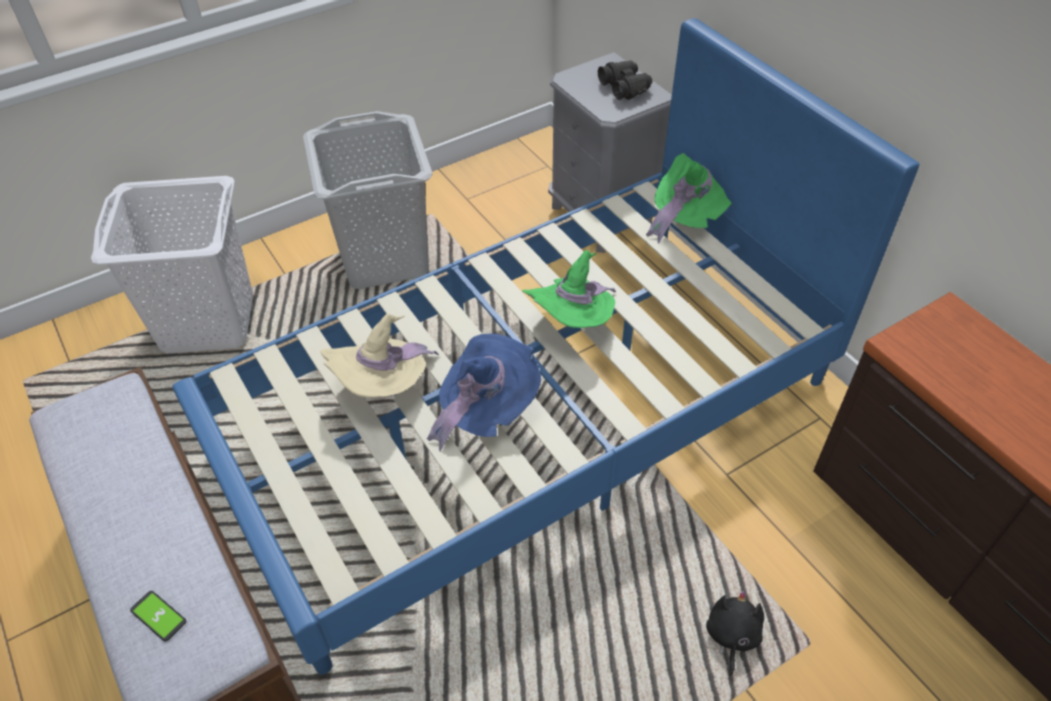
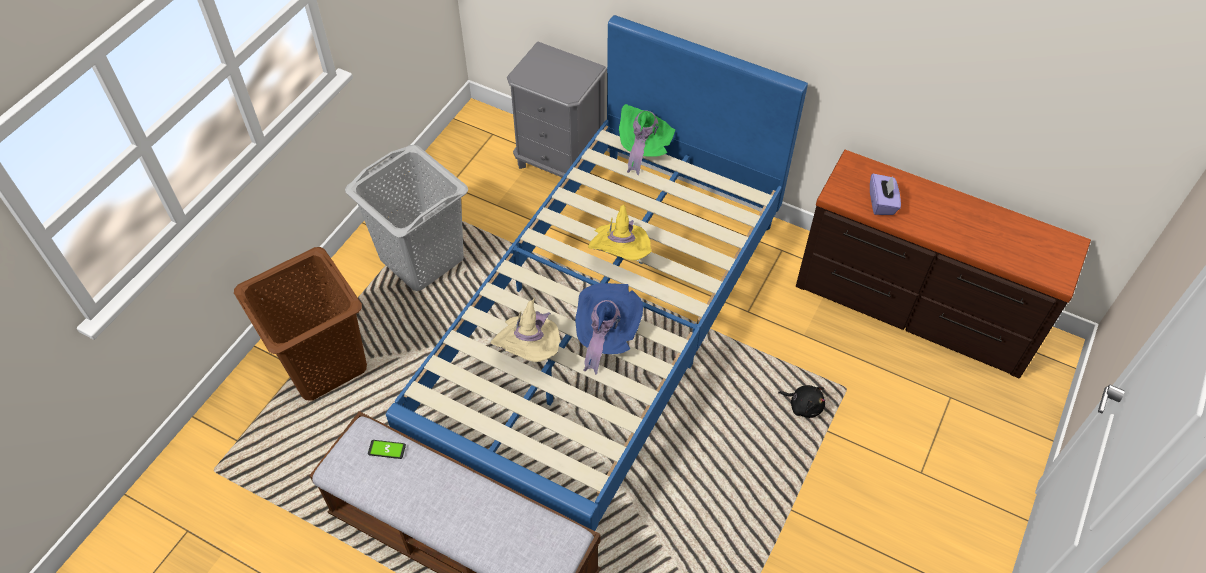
camera: 30 degrees left, 5 degrees up
(158, 616) = (514, 544): phone -> phone (387, 449)
(207, 321) = (322, 363): white laundry basket -> brown laundry basket
(573, 323) = (620, 255): green hat -> yellow hat
(625, 87) = (565, 69): black binoculars -> none
(731, 636) = (803, 405): black plush toy -> black plush toy turned 135 degrees clockwise
(970, 382) = (882, 203): none -> purple tissue box

